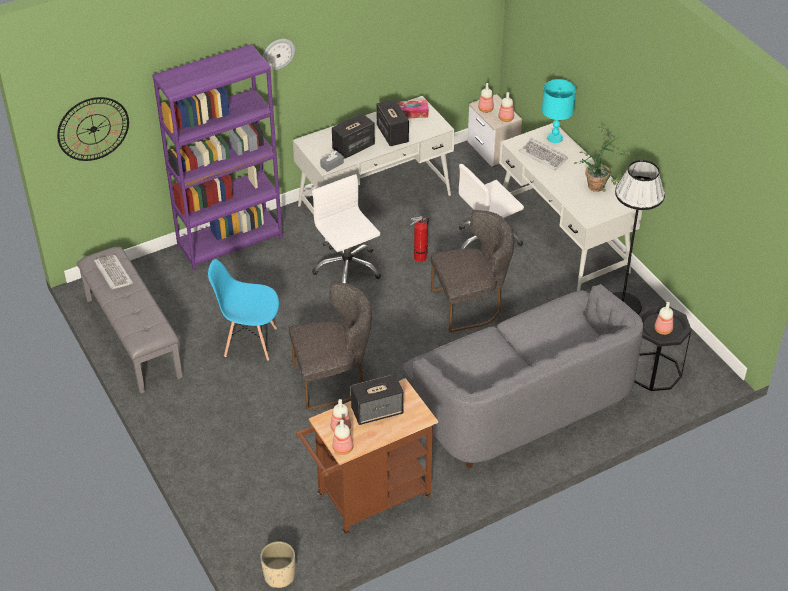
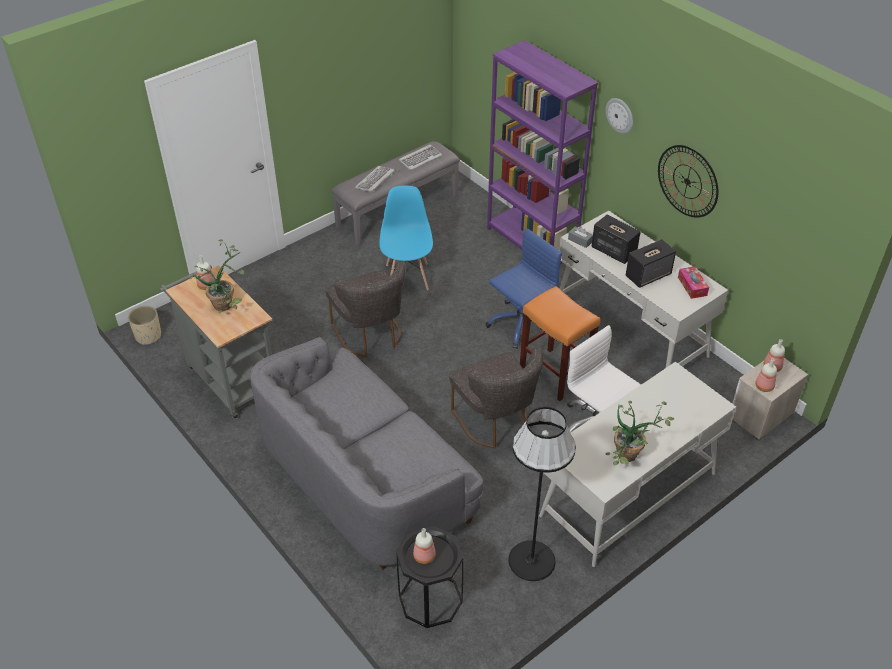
camera: 80 degrees right, 0 degrees up
(93, 129) = (485, 52): wall clock -> wall clock (687, 181)
(343, 448) = (183, 290): bottle -> none
(347, 268) = (521, 324): white office chair -> blue office chair
(368, 499) = (230, 378): brown cart -> grey cart
(377, 411) = (228, 305): speaker -> potted plant
(418, 258) = (554, 374): fire extinguisher -> orange stool
(543, 156) = (664, 401): keyboard -> keyboard (375, 180)
(555, 138) = (703, 409): turquoise table lamp -> none

